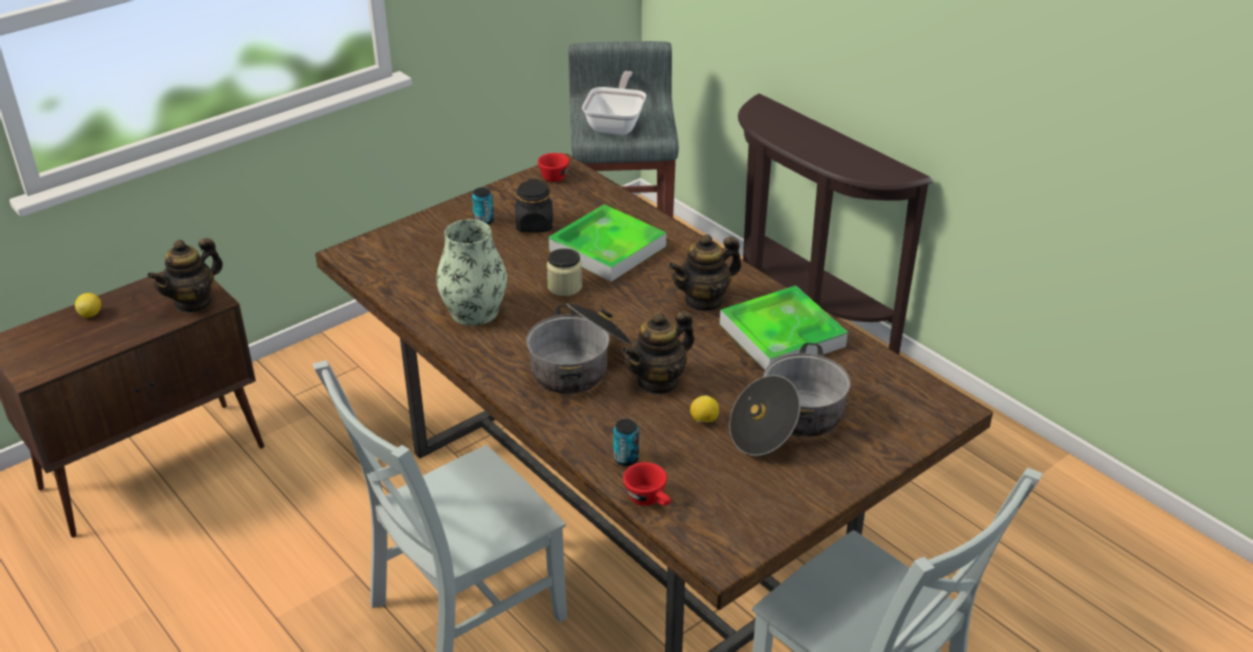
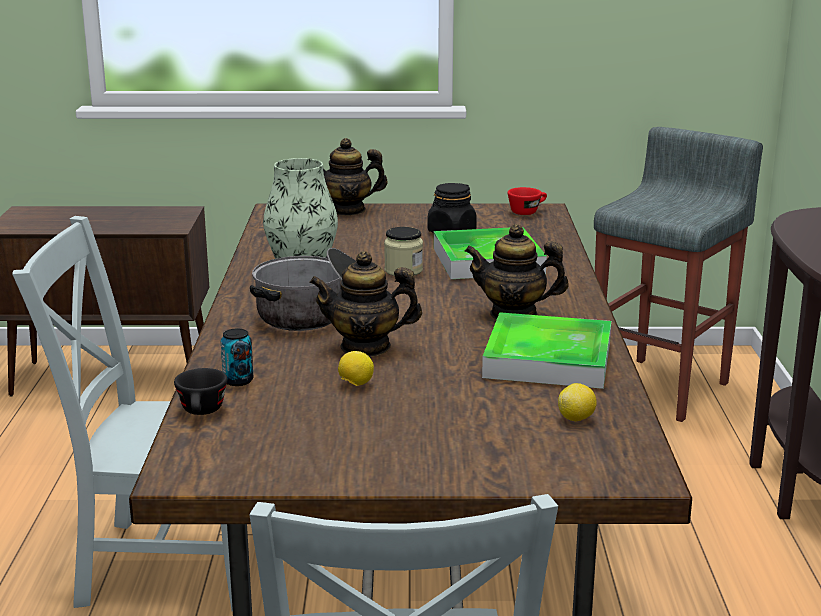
camera: 40 degrees right, 15 degrees down
(91, 314) = (92, 213): lemon -> lemon (576, 419)
(194, 302) = (161, 225): teapot -> teapot (347, 210)
(484, 221) = (414, 220): can -> none
(617, 124) = (660, 207): frying pan -> none
(649, 500) = (202, 412): red cup -> black cup
(788, 423) = (433, 415): cooking pot -> none

